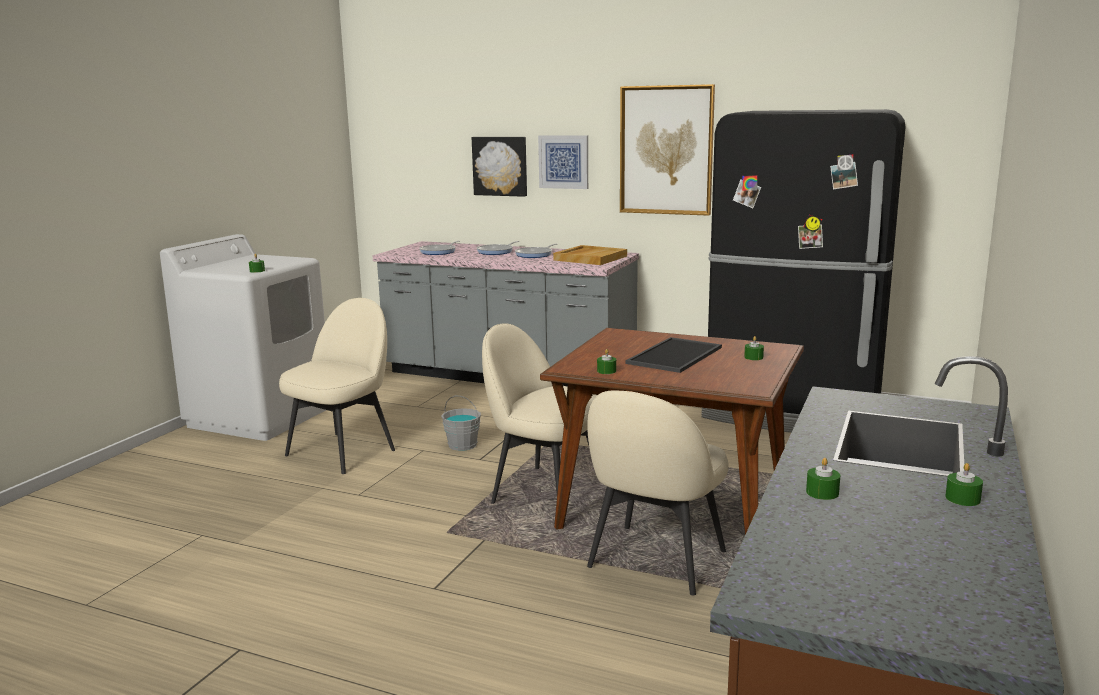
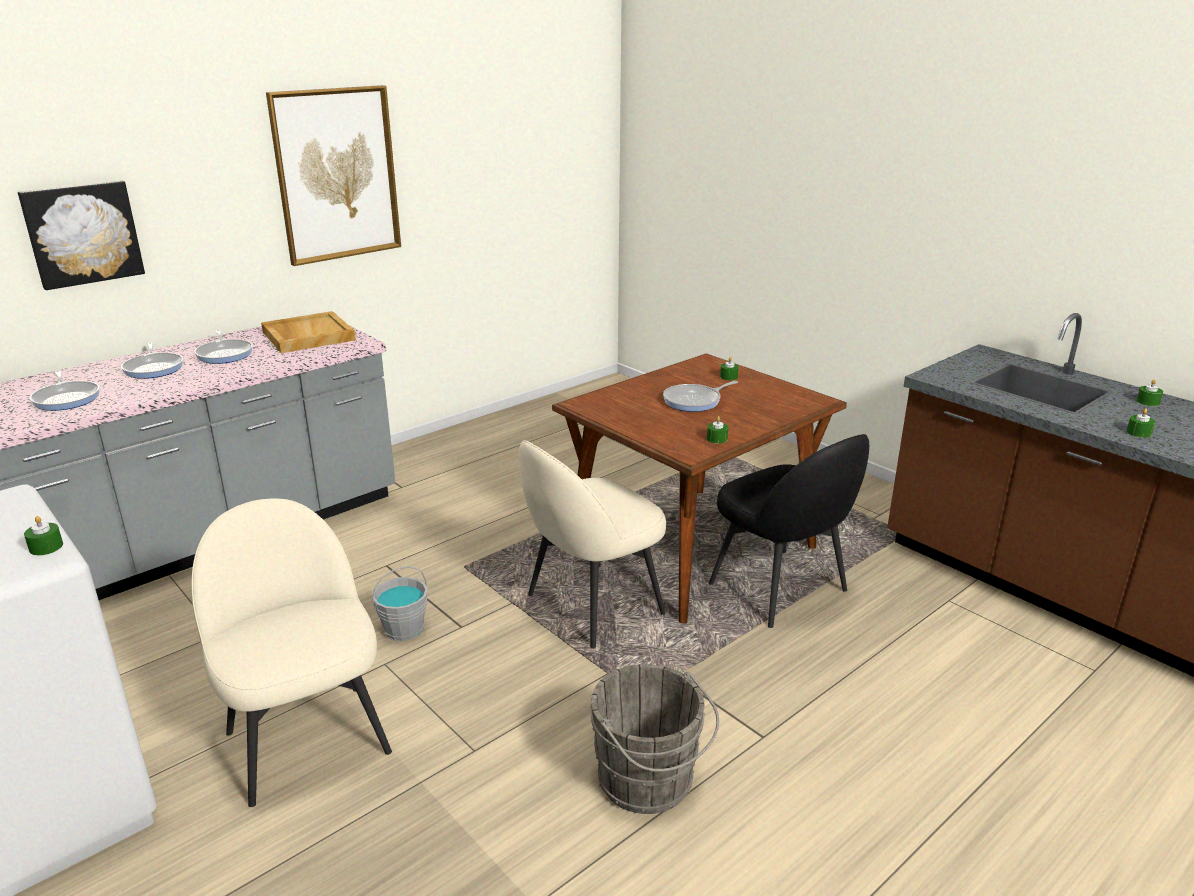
camera: 65 degrees left, 10 degrees up
(357, 554) = (649, 782): none -> grey bucket
(564, 162) = (195, 210): picture -> none
(655, 561) = (780, 589): beige chair -> black chair
(676, 356) = (695, 401): tray -> frying pan
(793, 413) = (540, 428): black fridge -> none

